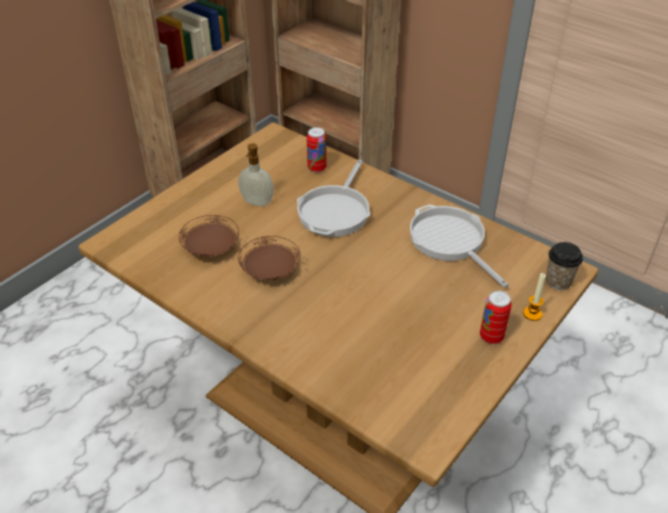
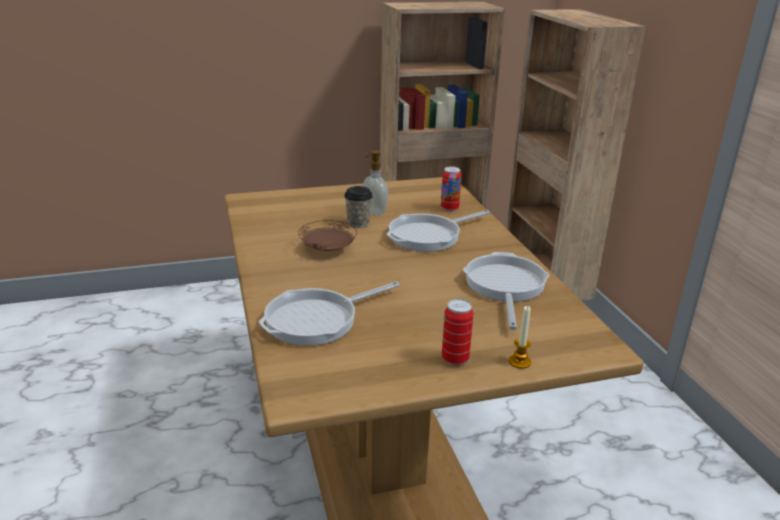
camera: 35 degrees right, 15 degrees down
(210, 249) = (304, 223): brown plate -> none
(354, 356) = (317, 320): none -> frying pan
(558, 281) = (581, 352): cup -> cup (358, 223)

